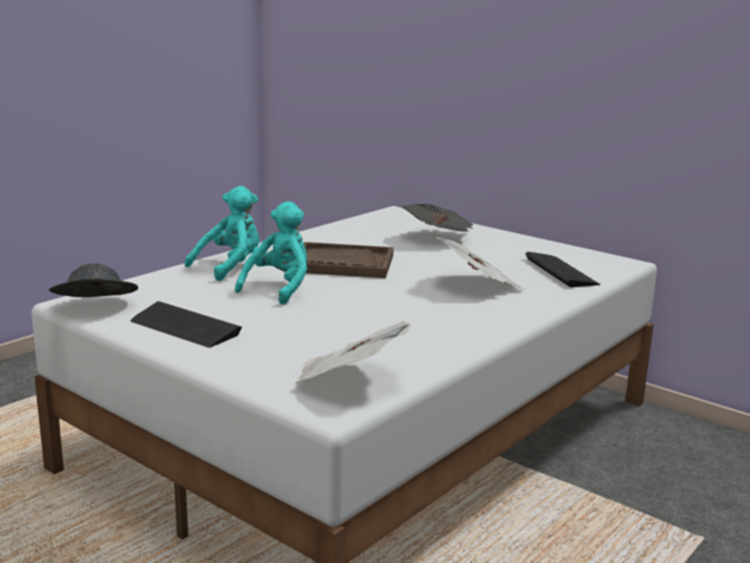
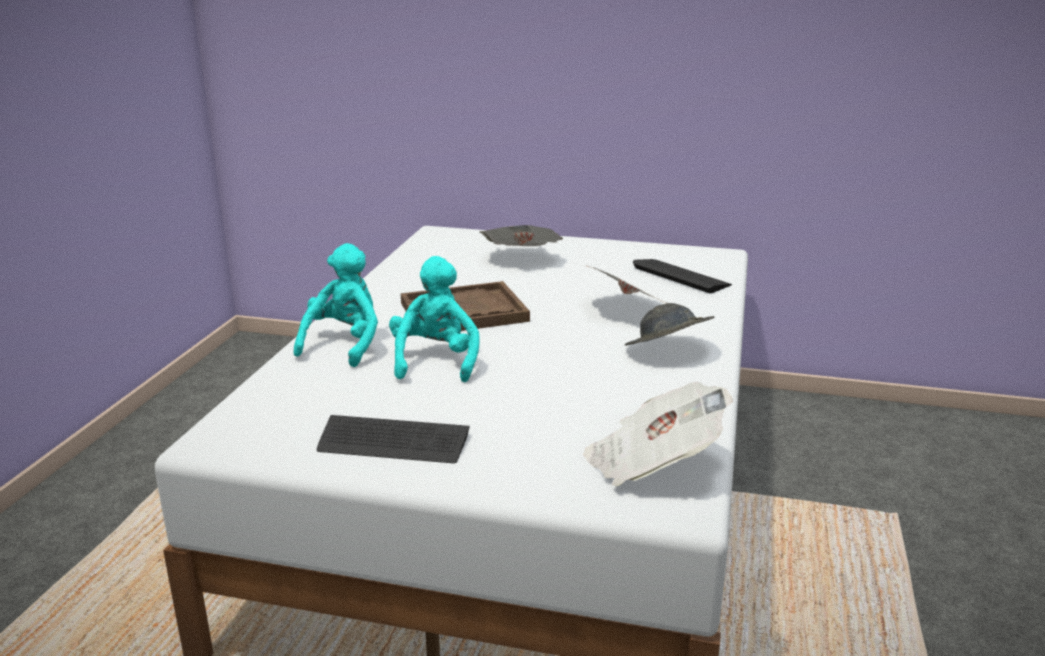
camera: 25 degrees left, 5 degrees up
(94, 308) = (248, 444): grey hat -> grey hat (667, 352)

